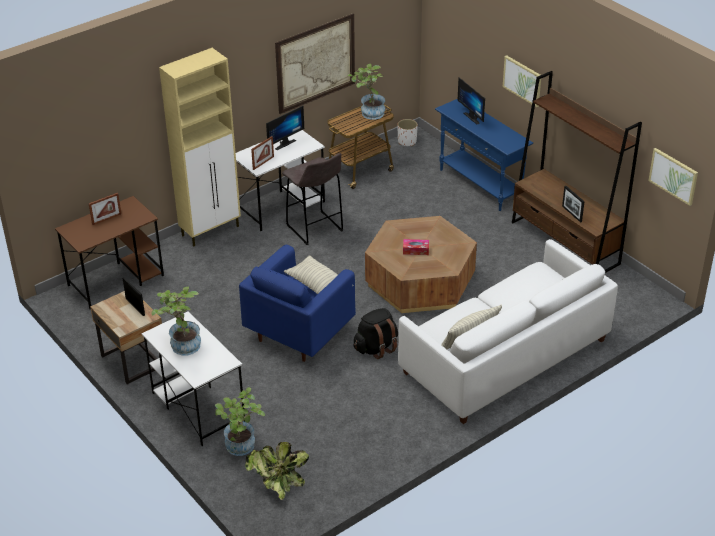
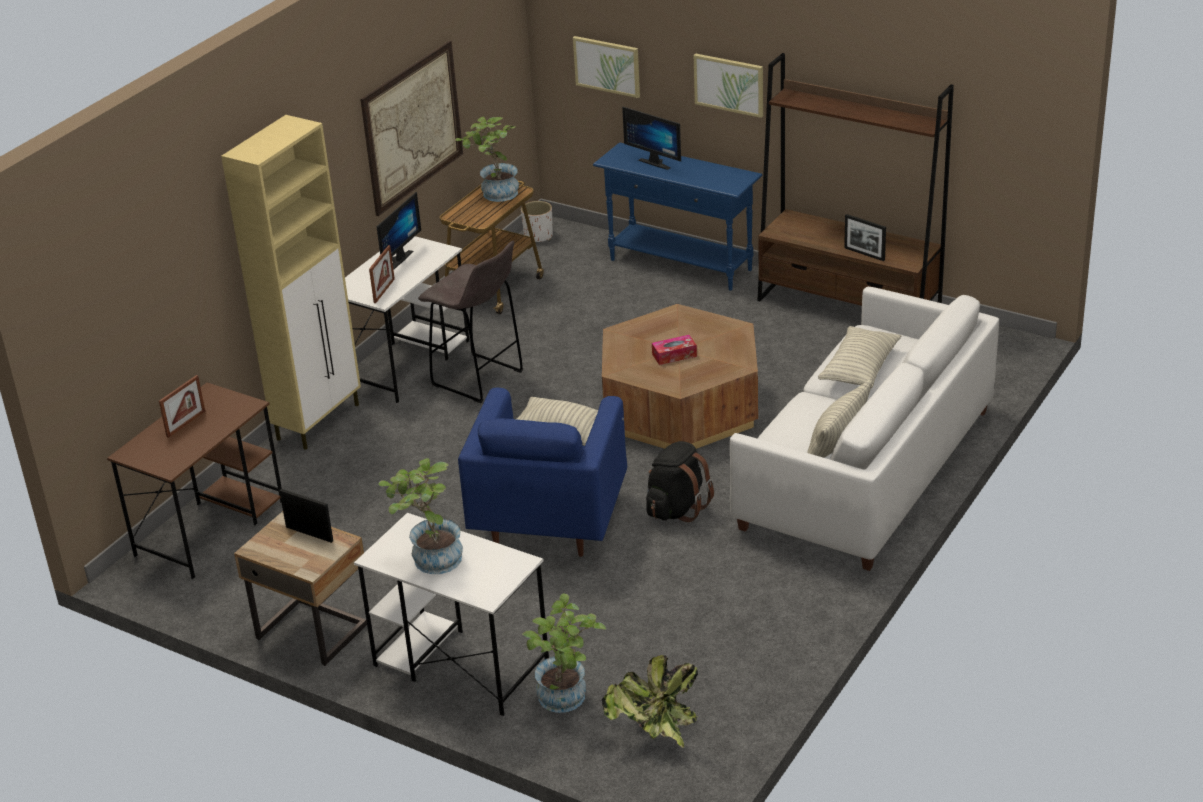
camera: 20 degrees left, 5 degrees down
(518, 293) = (859, 369): none -> pillow
(673, 176) = (1016, 151): picture -> picture (607, 66)

